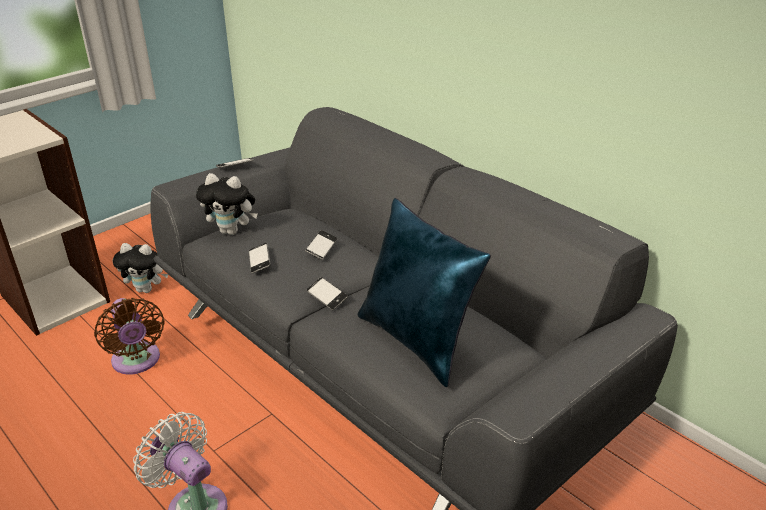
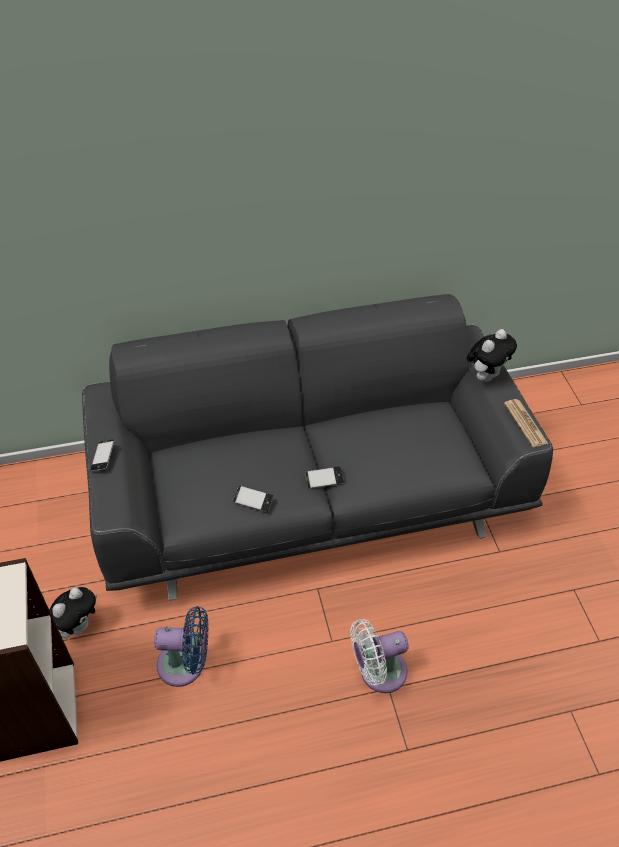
camera: 60 degrees left, 15 degrees up
(137, 362) = (186, 664): brown fan -> blue fan
(232, 231) = (183, 504): plush toy -> plush toy (486, 375)
(321, 248) = (263, 455): phone -> none
(418, 340) = (413, 452): blue pillow -> none
(536, 400) = (525, 423): none -> newspaper

